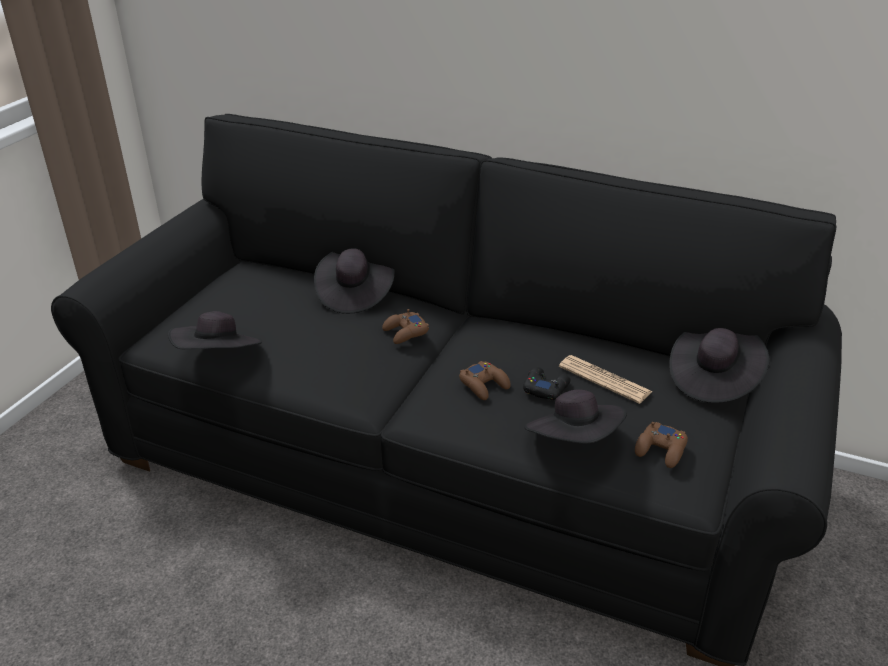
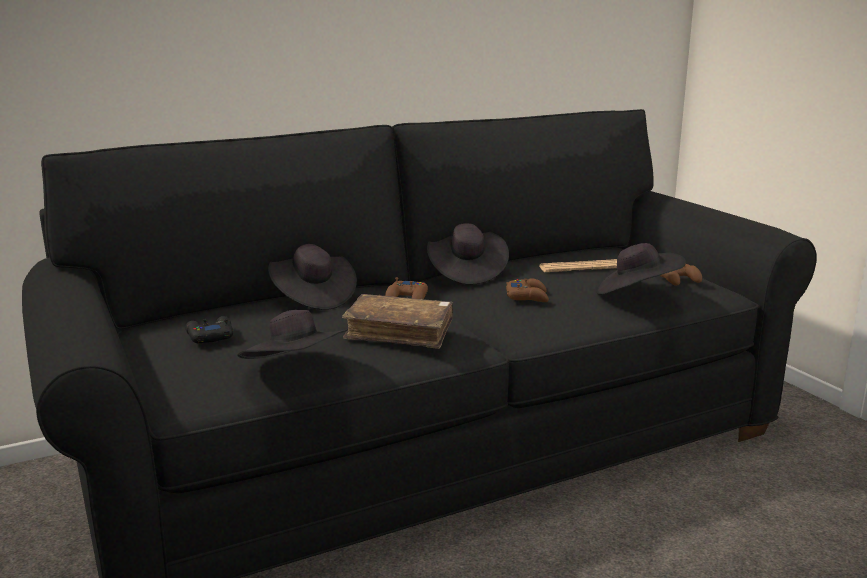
camera: 50 degrees left, 15 degrees down
(330, 363) = (399, 332): none -> brown book
(545, 388) = (562, 283): black game controller -> black game controller (209, 336)
(713, 379) = (625, 246): black hat -> black hat (466, 272)

